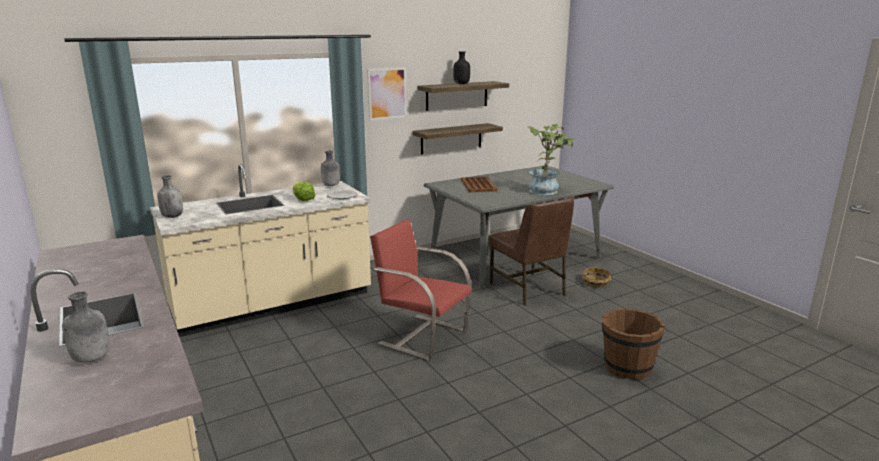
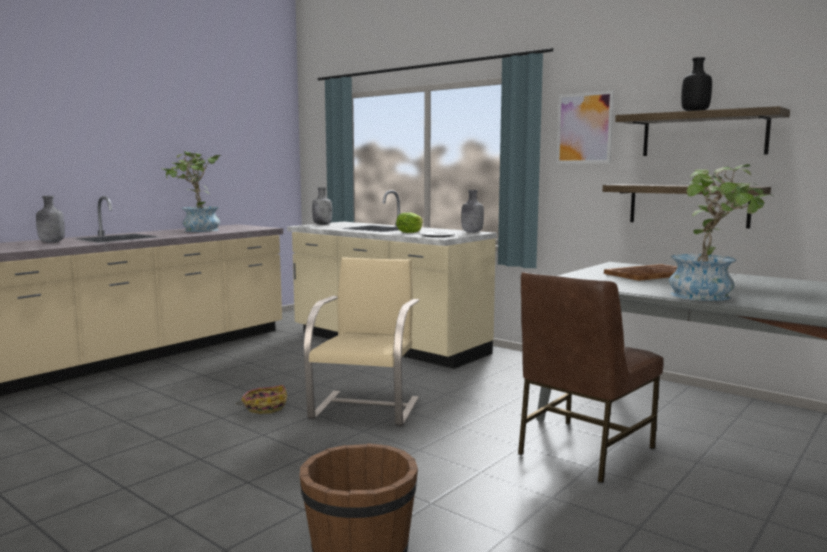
camera: 70 degrees right, 10 degrees down
(88, 273) = (197, 230): none -> potted plant
(422, 336) = (366, 407): red chair -> beige chair
(595, 282) = (705, 508): basket -> basket (264, 407)

